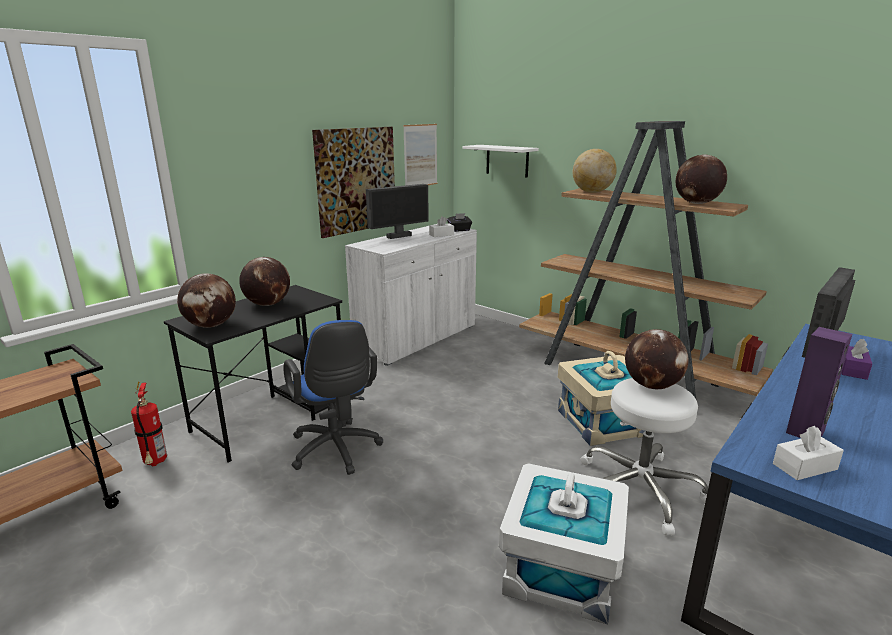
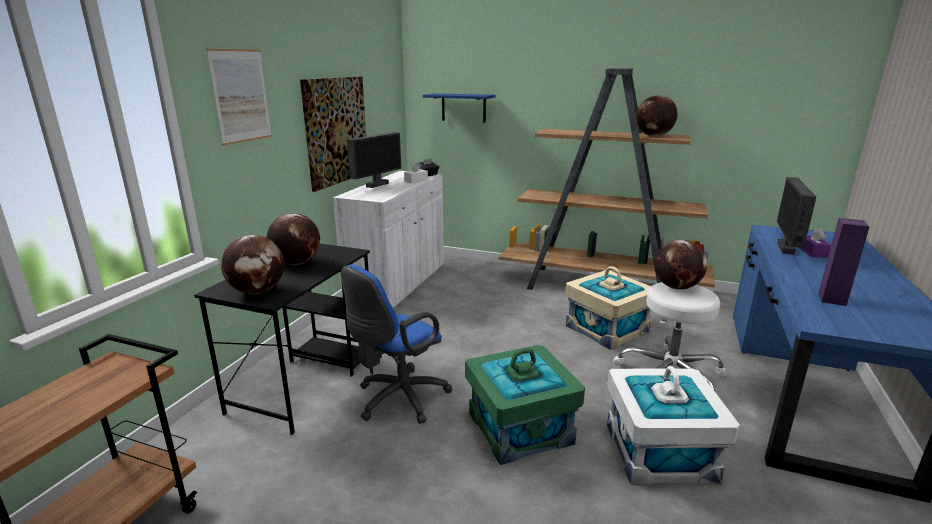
camera: 20 degrees left, 0 degrees up
(155, 463) = (207, 454): fire extinguisher -> none
(336, 451) = (398, 400): blue office chair -> blue office chair turned 90 degrees clockwise
(420, 155) = (382, 105): picture -> picture (241, 96)
(430, 506) = (519, 428): none -> green storage box
(507, 161) = (463, 107): white shelf -> blue shelf
(592, 192) = (559, 132): globe -> none
(804, 466) = (856, 322): white tissue box -> none

